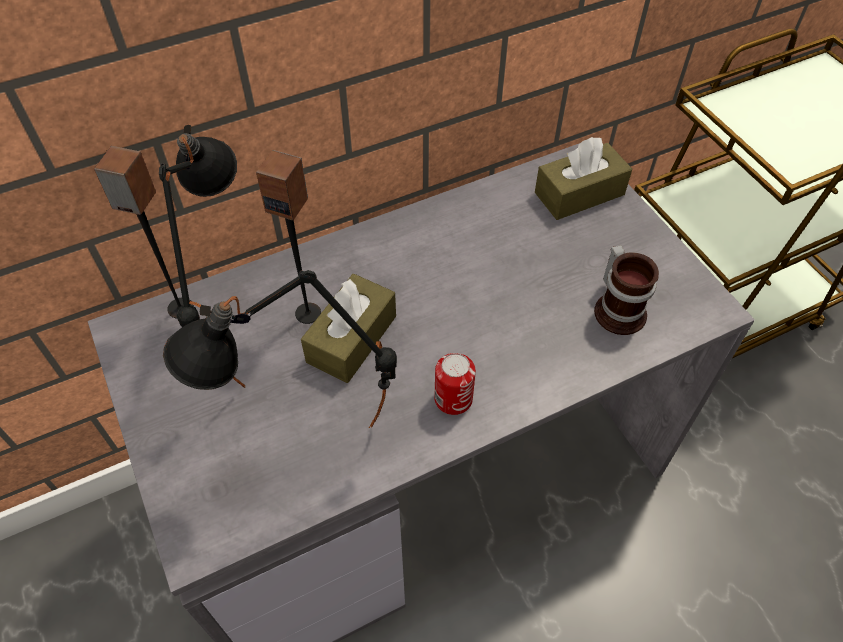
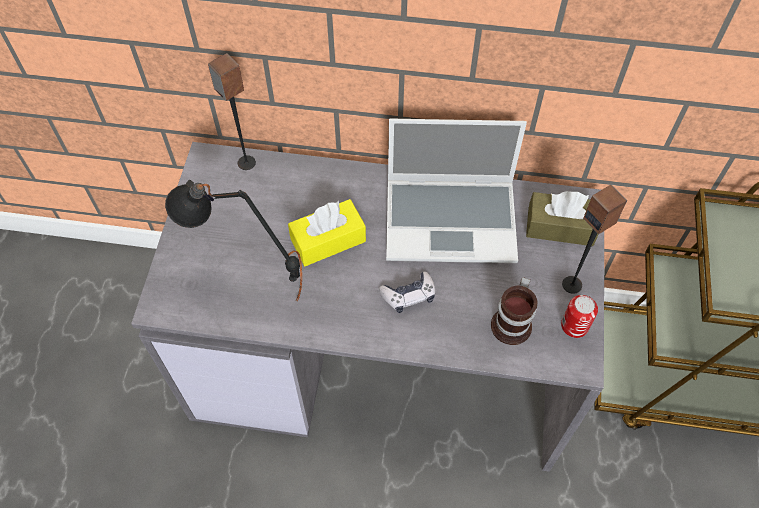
camera: 35 degrees right, 5 degrees up
(234, 338) = (262, 199): black table lamp -> none
(308, 313) = (316, 208): speaker -> speaker (572, 284)
(351, 339) = (328, 240): brown tissue box -> yellow tissue box
(453, 399) = (357, 314): can -> can (574, 326)
(469, 244) = (452, 220): none -> laptop
(491, 345) = (409, 296): none -> game controller

